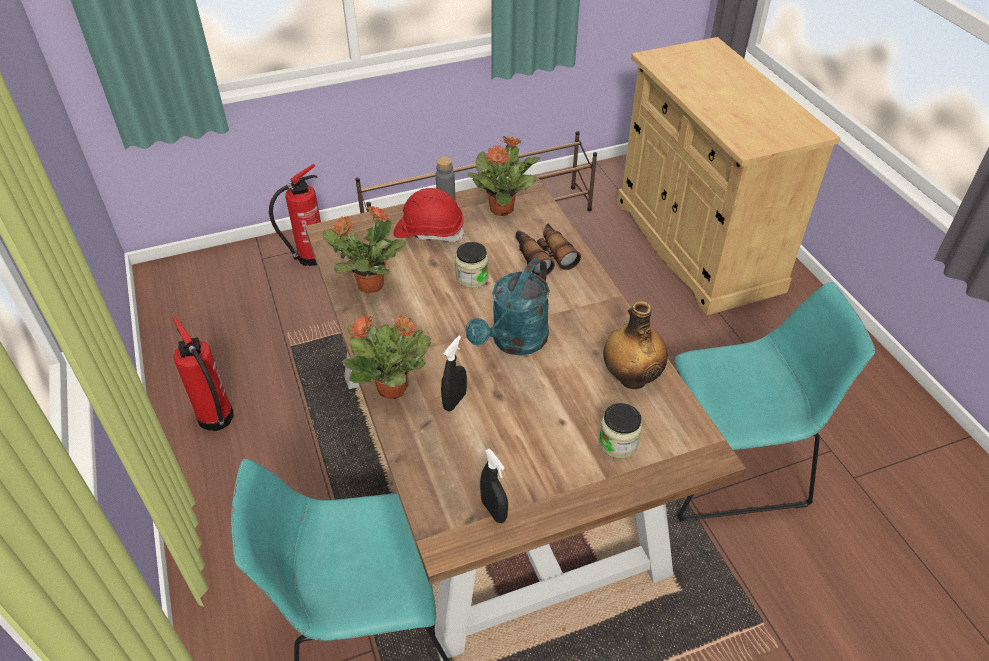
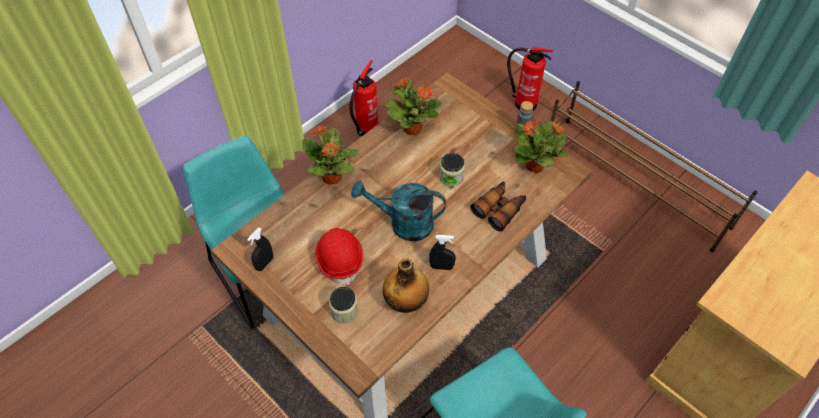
camera: 65 degrees right, 10 degrees up
(429, 231) = (482, 135): red hard hat -> red hard hat (340, 259)
(454, 401) = (337, 212): black spray bottle -> black spray bottle (441, 266)

